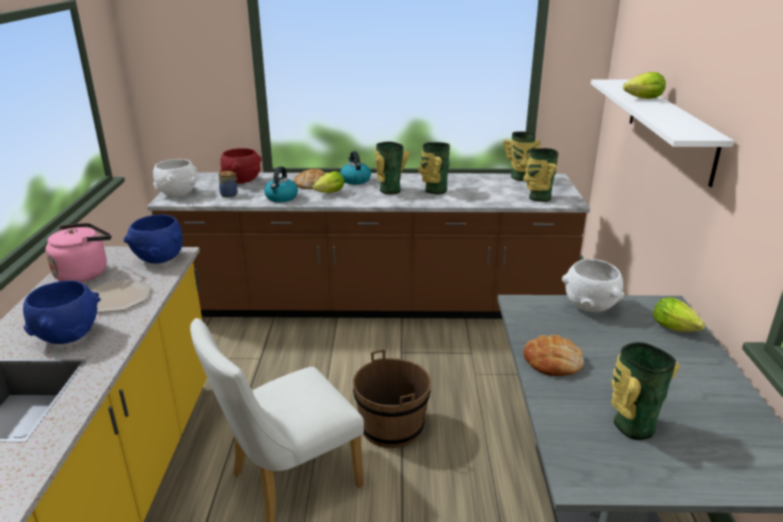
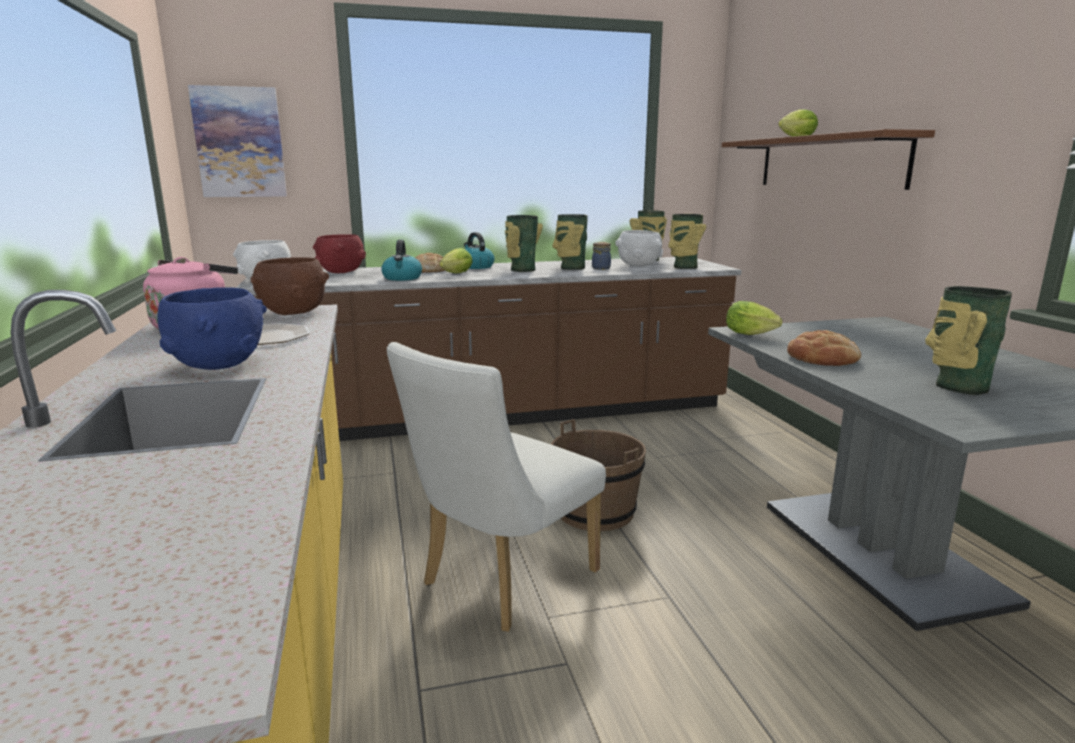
camera: 15 degrees left, 10 degrees down
(160, 259) = (293, 313): blue bowl -> brown bowl
(170, 65) = (239, 143): none -> picture
(230, 194) = (335, 279): jar -> jar (601, 268)
(589, 306) = (810, 327): white bowl -> white bowl (638, 265)
(669, 127) = (828, 162): white shelf -> brown shelf
(676, 329) = (911, 333): lettuce -> lettuce (752, 335)

